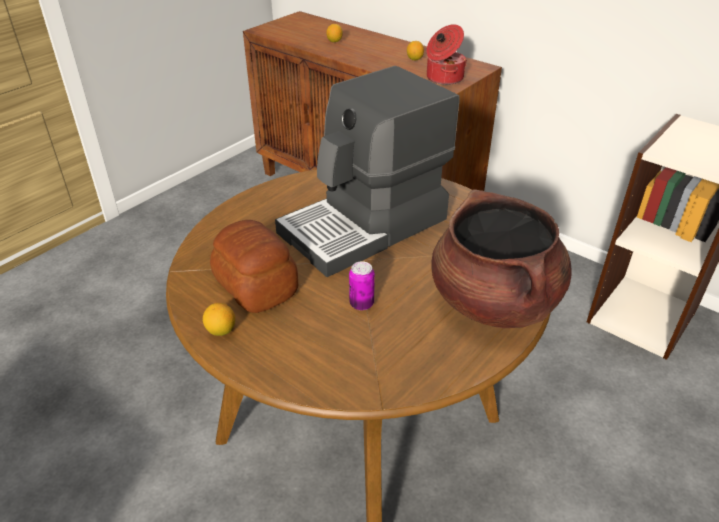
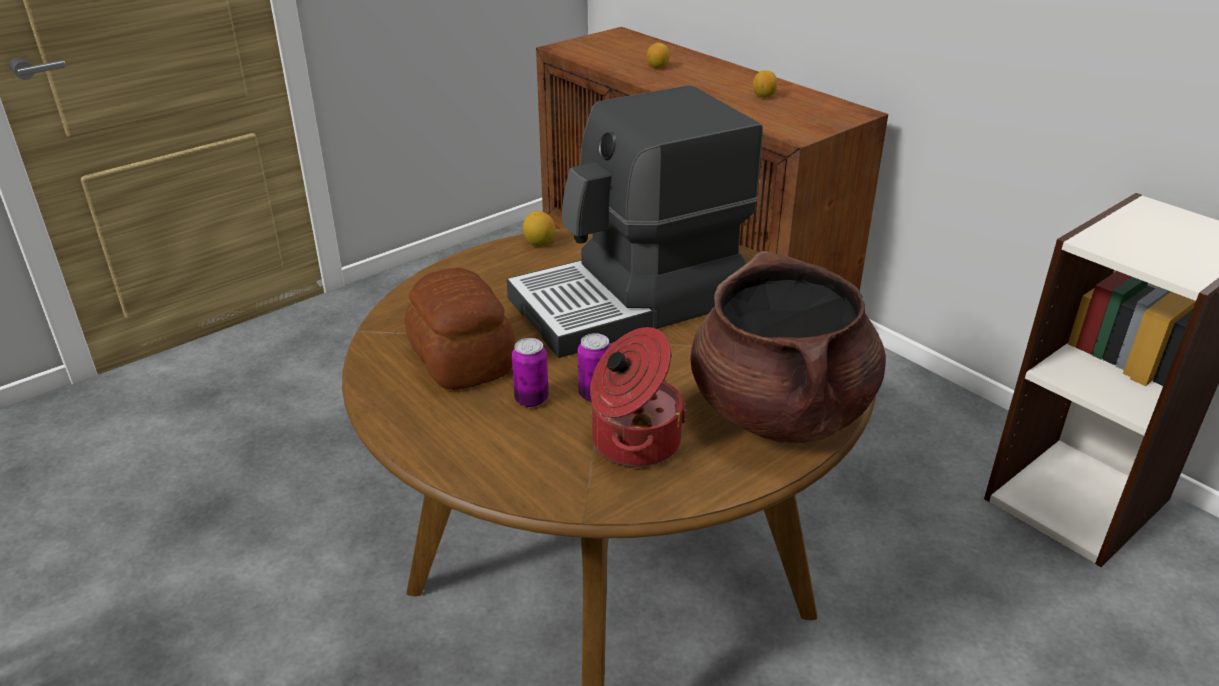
camera: 10 degrees right, 5 degrees down
(221, 331) = (401, 406): lemon -> lemon (539, 243)
(316, 313) = (531, 399): none -> can
(443, 78) = (797, 123): cooking pot -> cooking pot (633, 441)

